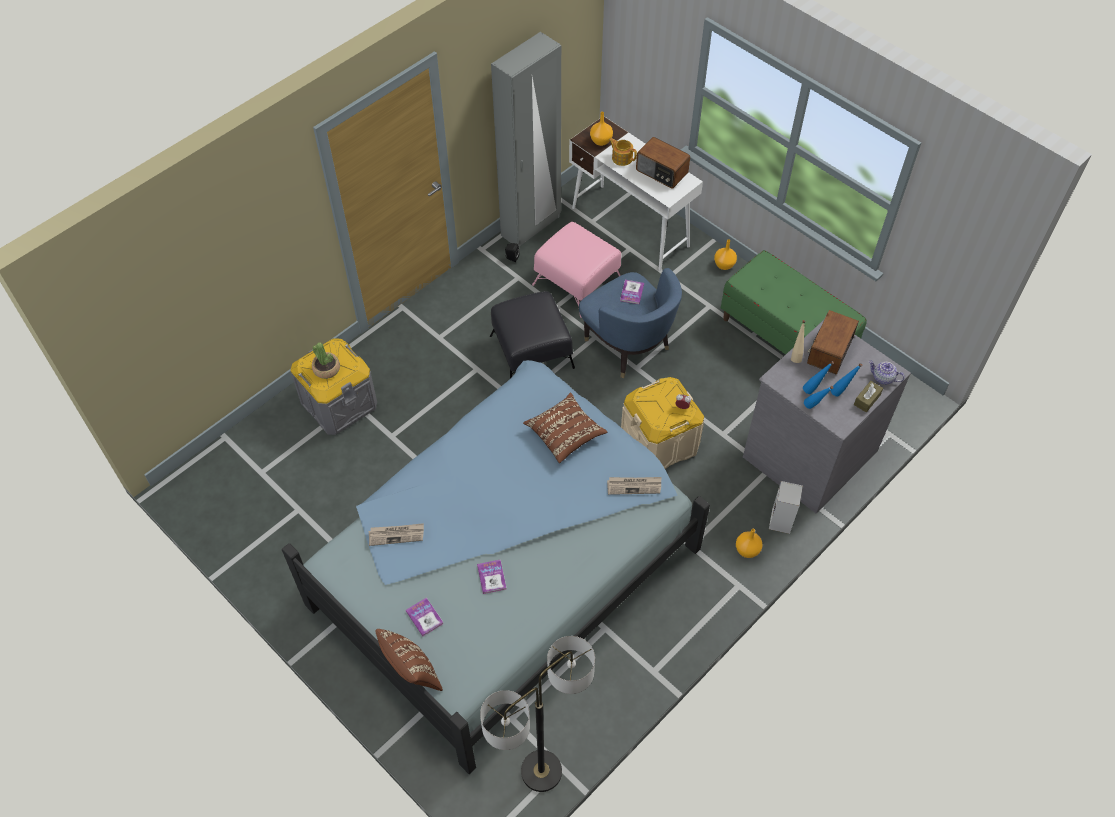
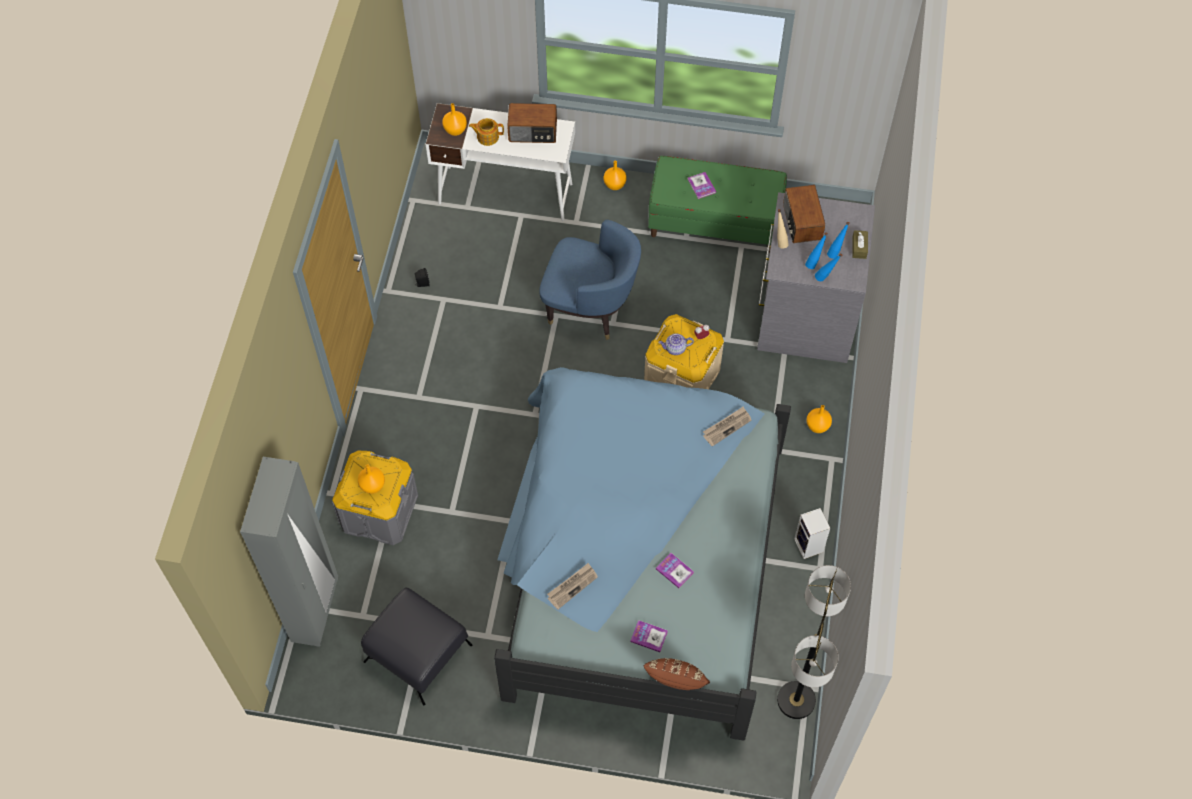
camera: 35 degrees left, 5 degrees up
(327, 369) = (373, 485): potted plant -> orange vase
(531, 226) = (415, 243): grey wardrobe -> grey wardrobe (315, 610)
(532, 351) = (511, 361): black ottoman -> black ottoman (417, 652)
(565, 434) = (638, 417): brown pillow -> none
(577, 282) = (500, 274): pink ottoman -> none
(632, 292) = (579, 258): book -> book (701, 186)
(781, 522) = (826, 387): speaker -> speaker (809, 546)
(882, 378) = (857, 222): teapot -> teapot (675, 349)

